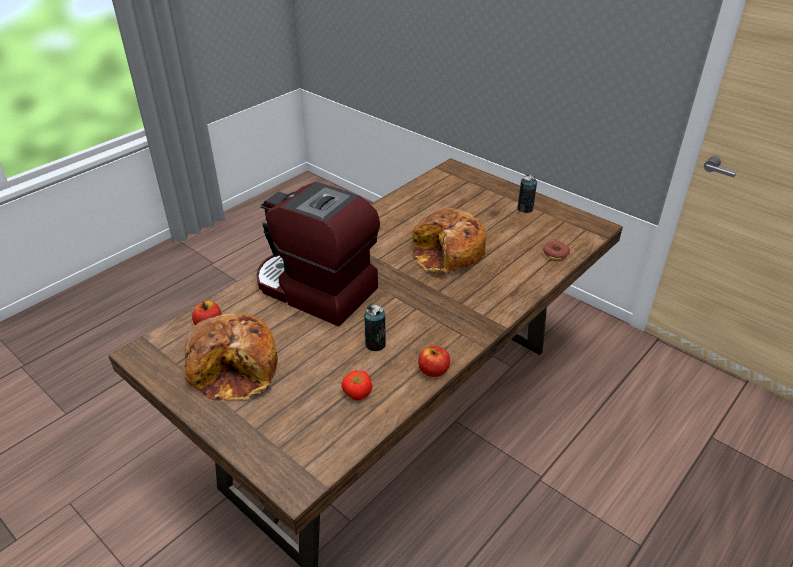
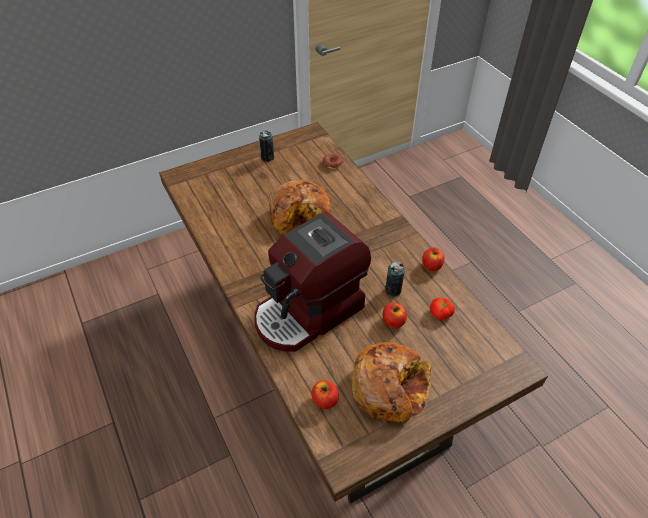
camera: 70 degrees left, 10 degrees up
(327, 353) = (393, 322): none -> apple

